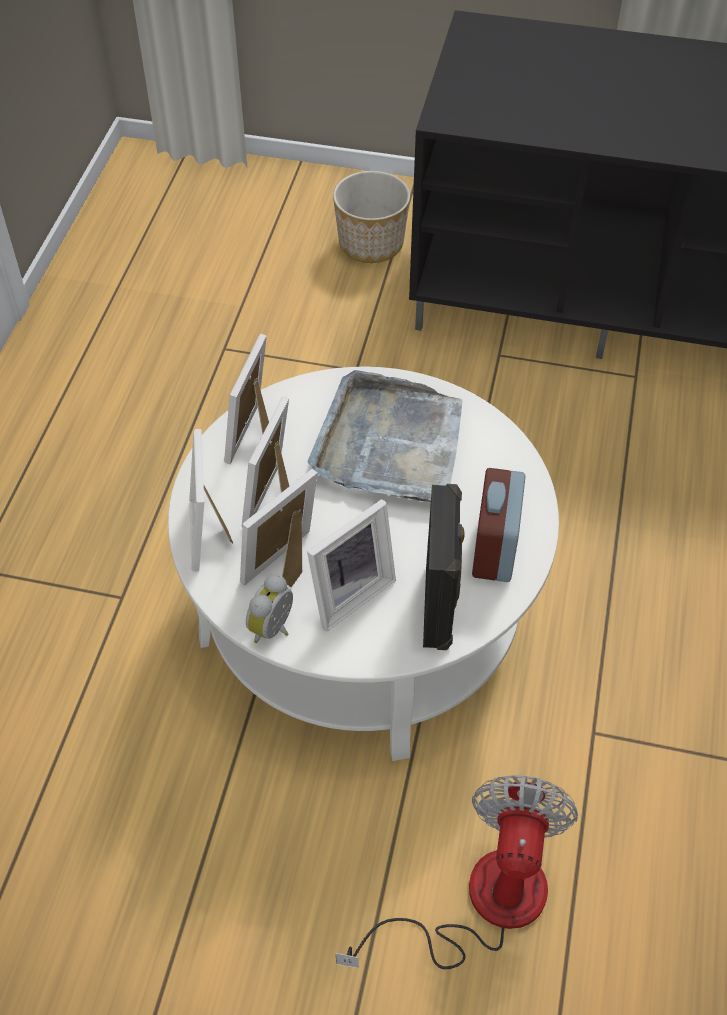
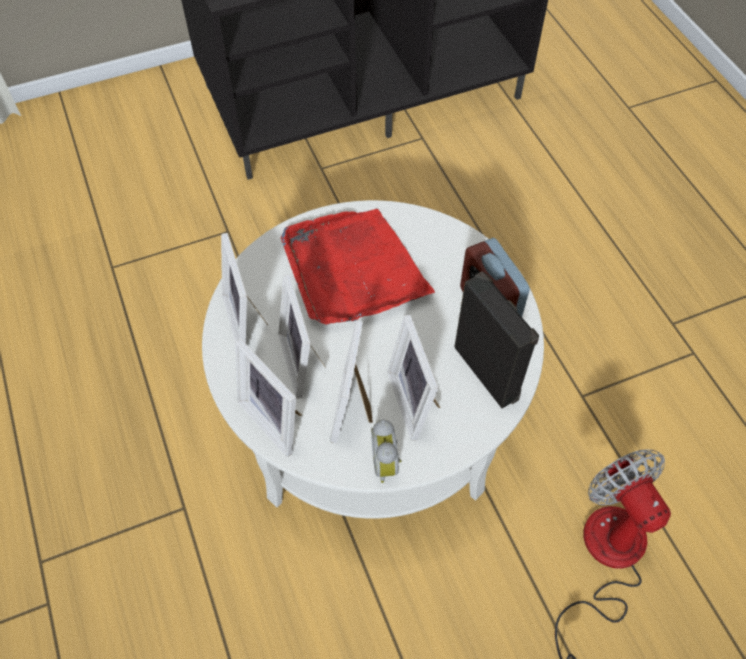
camera: 35 degrees left, 5 degrees up
(348, 593) = (416, 401): picture frame -> picture frame turned 150 degrees clockwise
(371, 243) = (165, 130): planter -> none
(390, 444) = (352, 270): grey tray -> red tray

